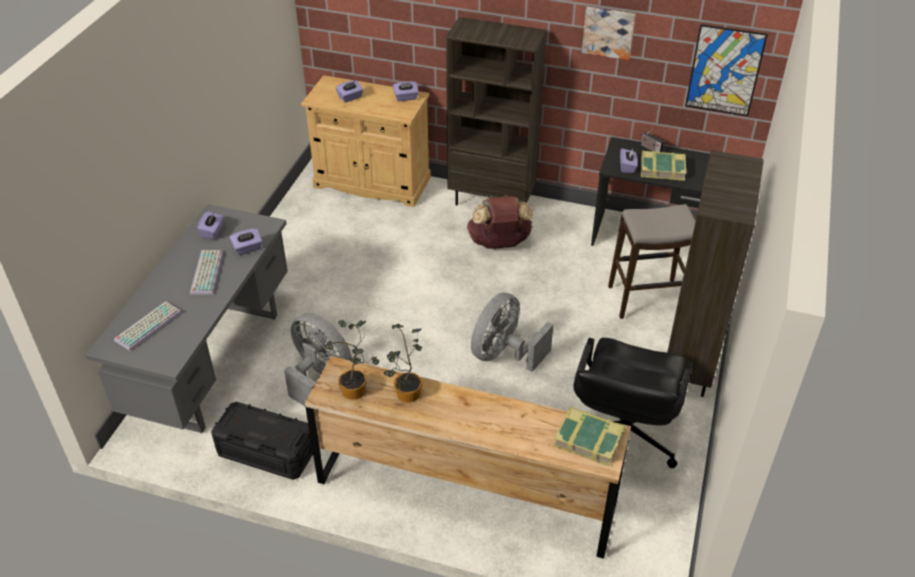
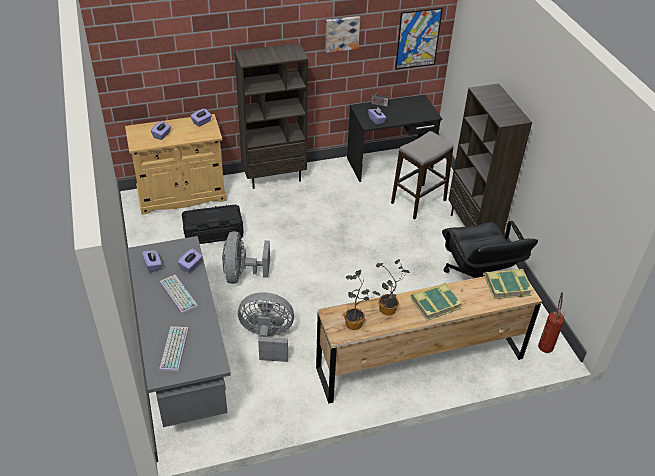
camera: 35 degrees left, 0 degrees up
(266, 451) = (277, 402): black storage box -> black storage box (213, 233)
(499, 244) = (303, 203): brown backpack -> none
(504, 354) = (368, 270): grey fan -> grey fan (242, 274)
(654, 557) = (546, 344): none -> fire extinguisher
(662, 169) = (397, 114): book -> book (435, 303)

